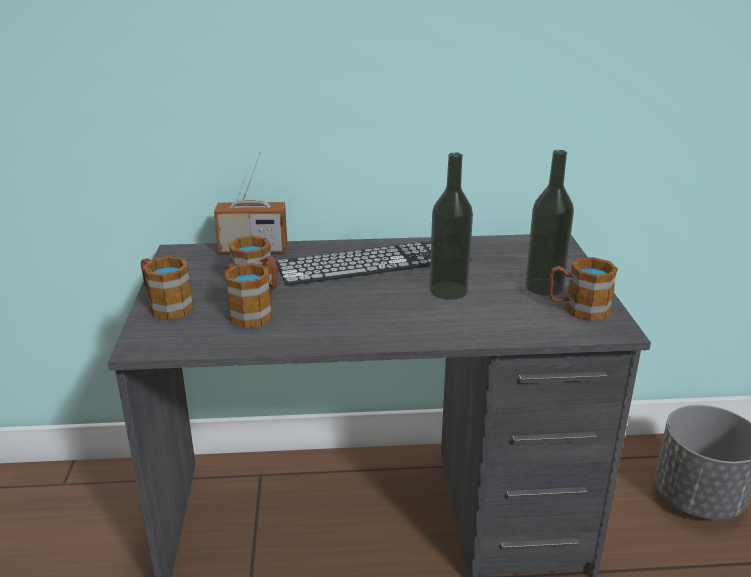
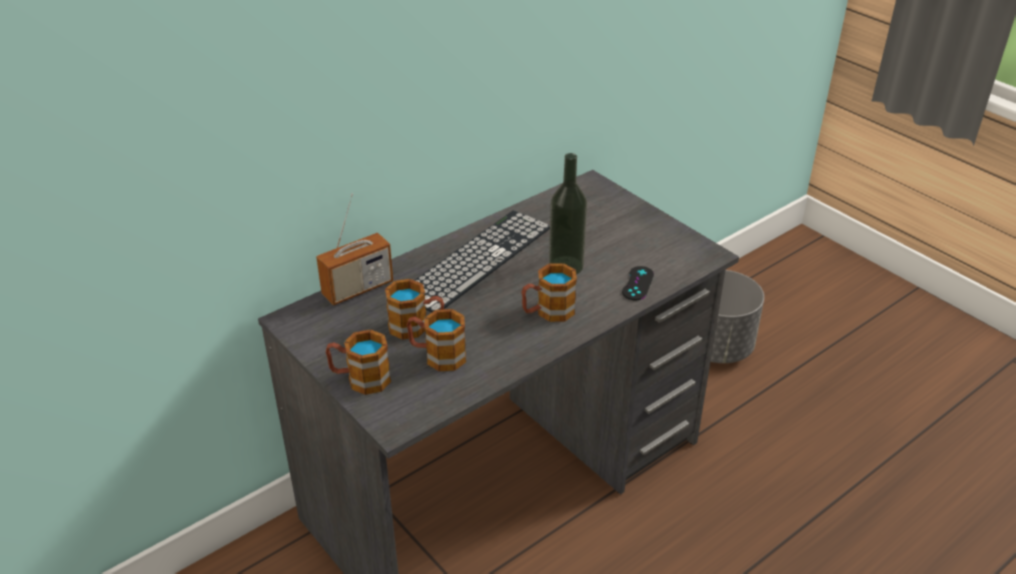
camera: 35 degrees left, 10 degrees up
(503, 326) = (638, 283): none -> black game controller
(544, 286) = (628, 234): bottle -> none
(577, 309) = (670, 246): mug -> mug (548, 312)

